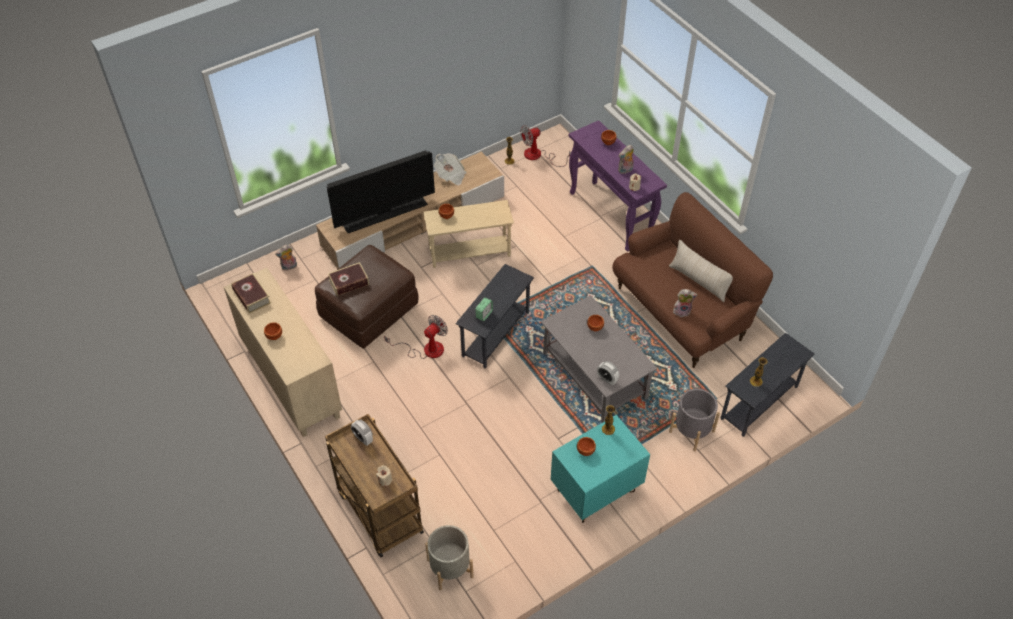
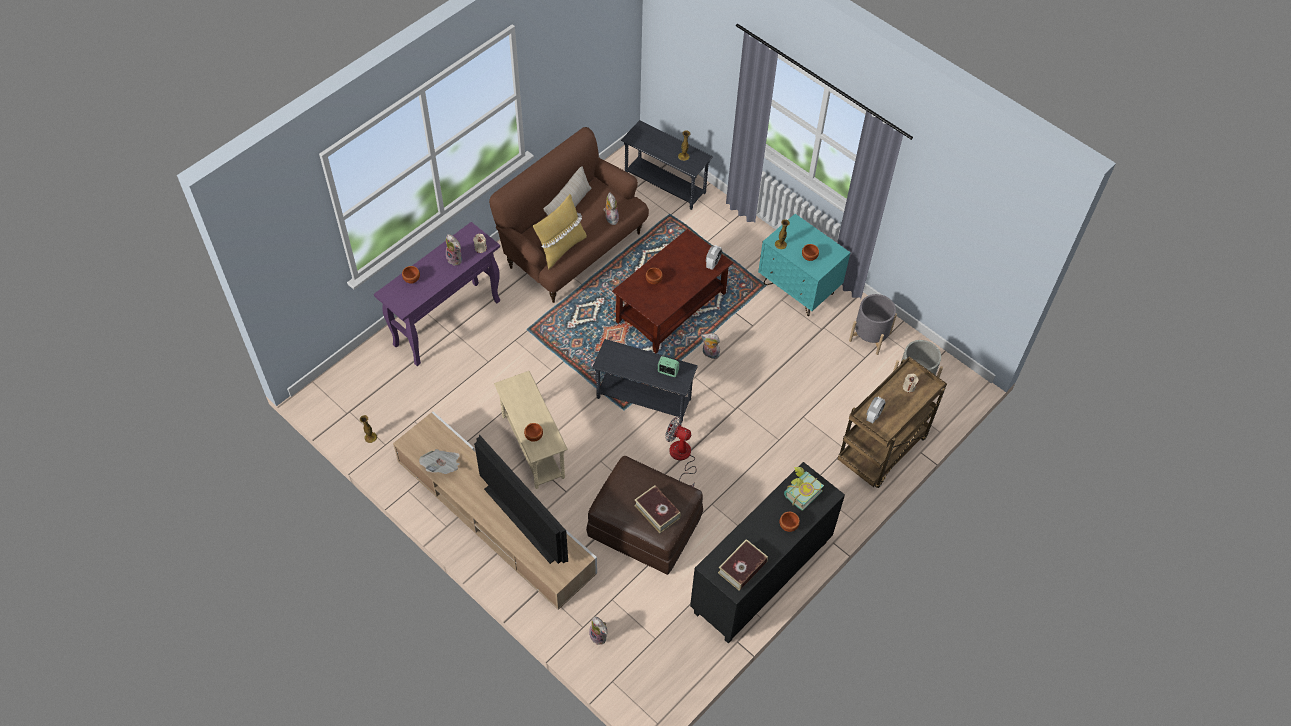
camera: 105 degrees left, 5 degrees up
(290, 380) = (761, 579): beige cabinet -> black cabinet
(302, 352) = (799, 492): none -> book
(532, 394) = (710, 354): none -> plush toy
(538, 156) = (357, 408): fan -> none
(595, 376) = (671, 307): grey coffee table -> brown coffee table
(650, 268) = (561, 248): none -> yellow pillow
(691, 431) = (711, 228): grey planter -> grey planter (870, 336)

